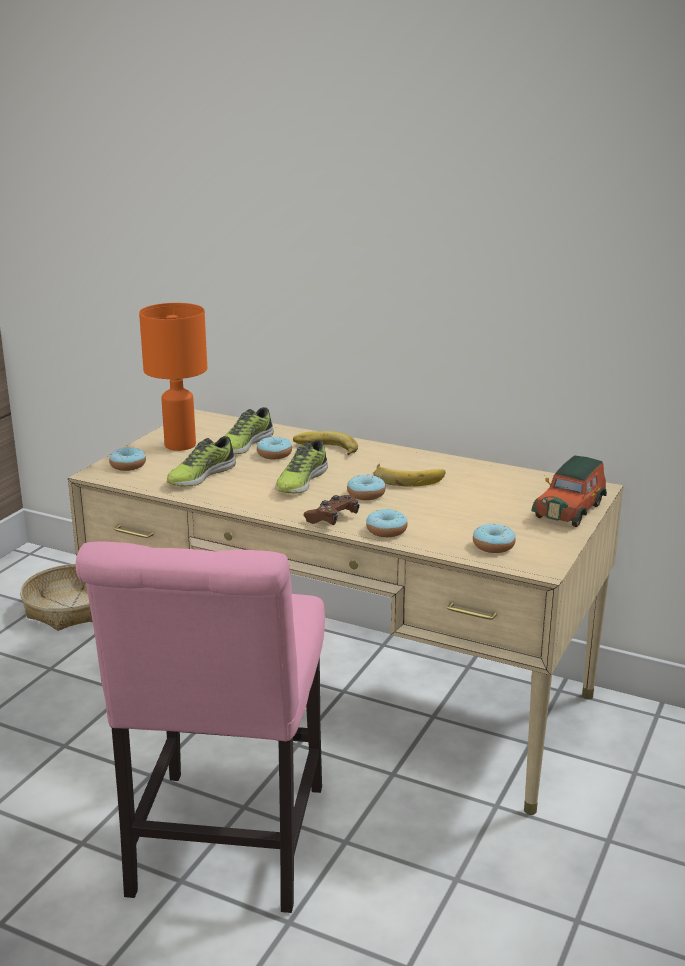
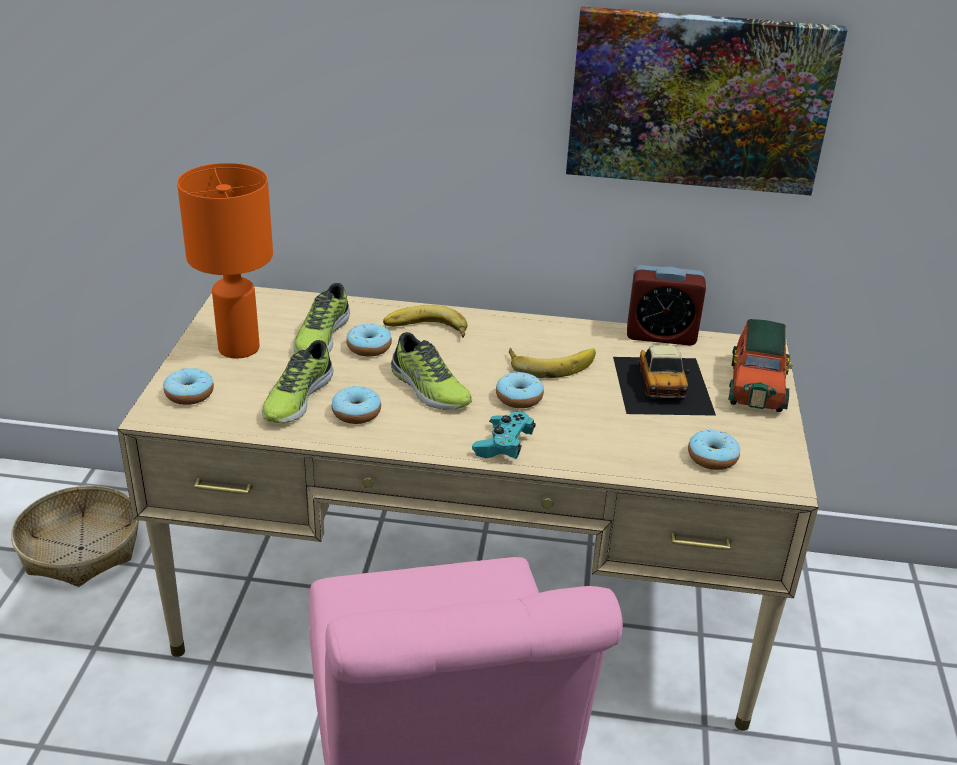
camera: 20 degrees left, 10 degrees up
(300, 481) = (428, 388): shoe -> shoe turned 45 degrees counterclockwise
(332, 518) = (503, 445): brown game controller -> turquoise game controller
(386, 530) = (579, 454): donut -> donut (356, 413)
(489, 500) = (663, 384): none -> toy car
(514, 471) = (661, 335): none -> alarm clock
(539, 273) = (698, 100): none -> picture

